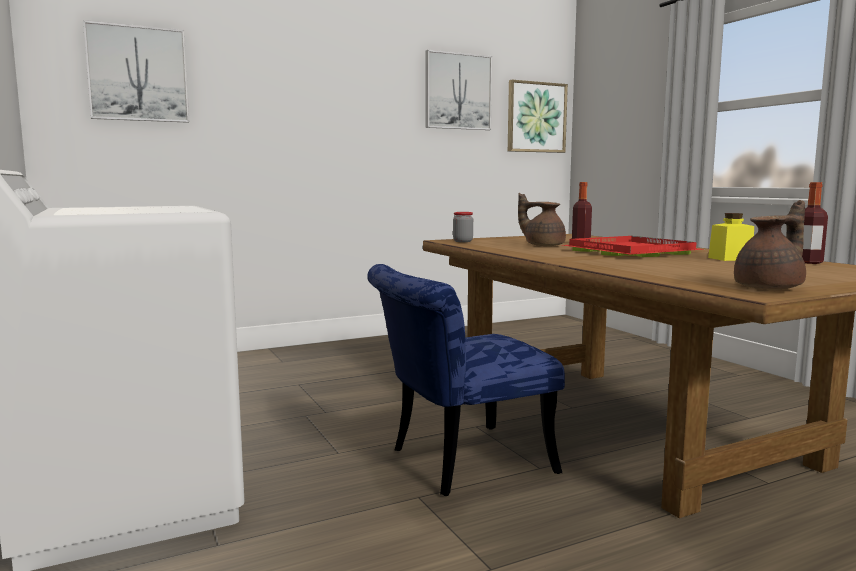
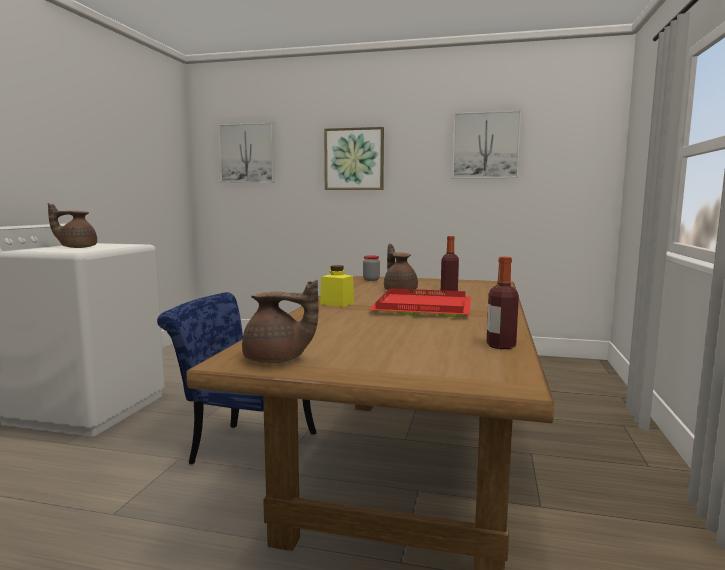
camera: 40 degrees right, 0 degrees up
(125, 209) = (77, 247): none -> brown teapot
(536, 117) = (575, 163): picture -> picture (354, 159)
(730, 259) = (455, 328): yellow jar -> yellow jar (337, 303)

